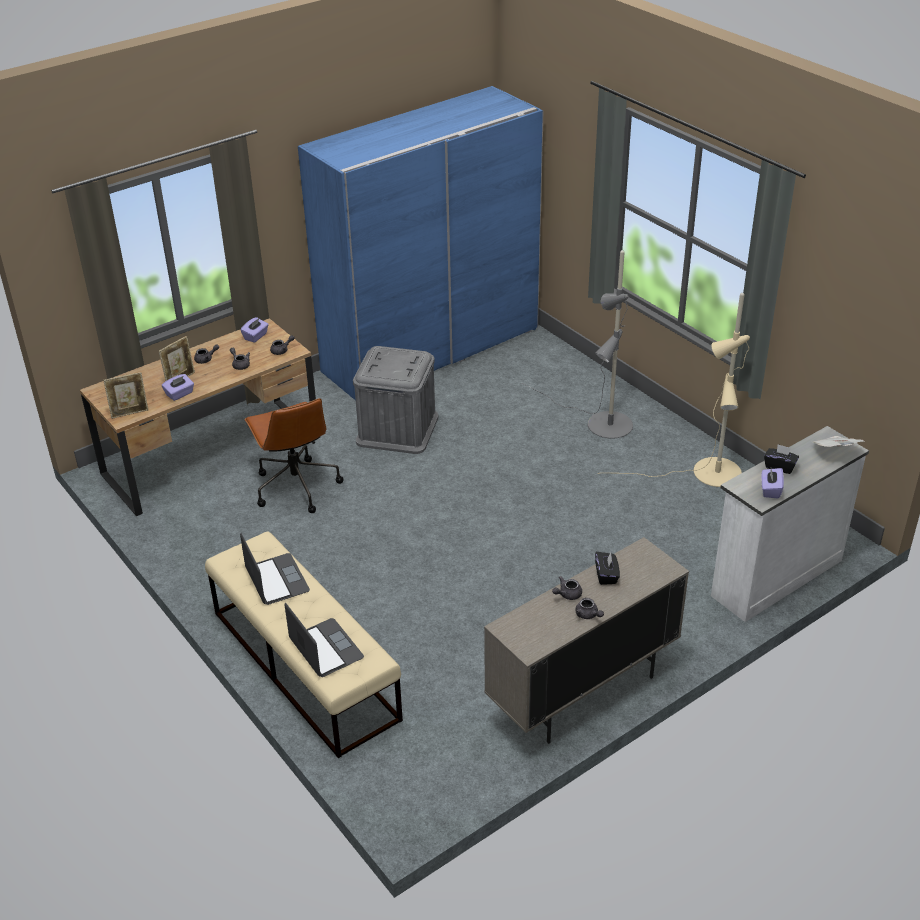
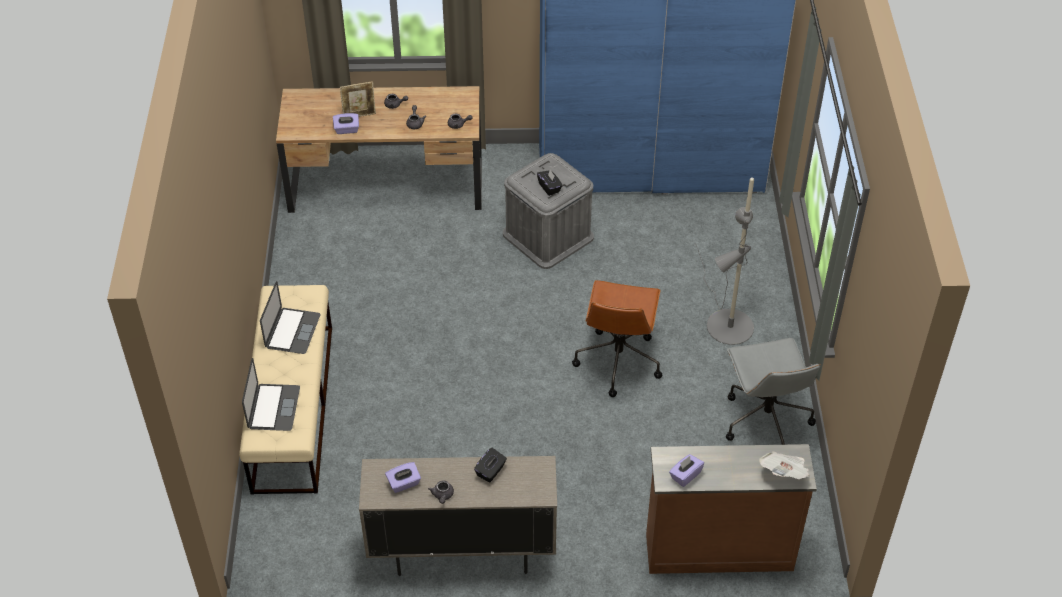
camera: 35 degrees right, 10 degrees up
(130, 413) = (298, 130): picture frame -> none
(256, 336) = (452, 100): purple tissue box -> purple tissue box (404, 483)
(296, 486) = (422, 248): brown office chair -> brown office chair (618, 360)
(567, 594) = (445, 469): grey teapot -> none
(706, 473) = (765, 420): beige floor lamp -> grey office chair
(774, 577) = (718, 550): white dresser -> brown dresser
(779, 467) = (719, 459): black tissue box -> black tissue box (549, 187)

